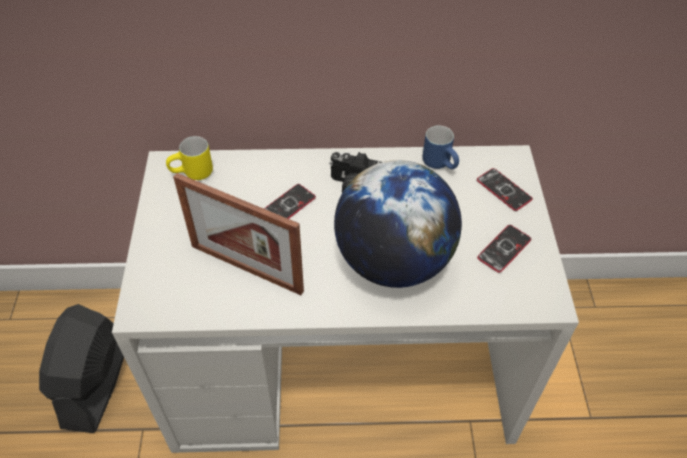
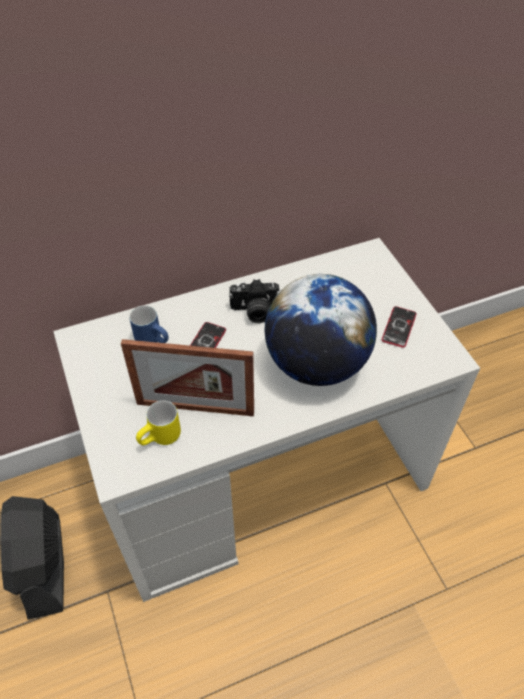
camera: 20 degrees left, 0 degrees up
(193, 174) = (106, 340): yellow mug -> yellow mug (161, 439)
(441, 163) = (317, 271): blue mug -> blue mug (154, 339)
(503, 190) = (376, 279): phone -> none

